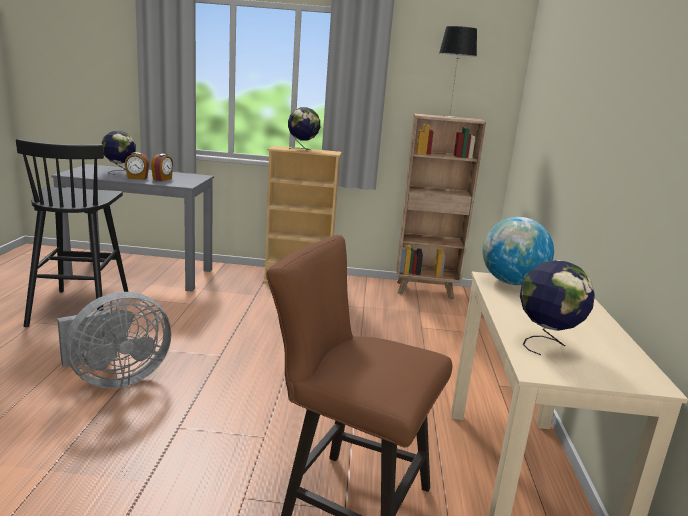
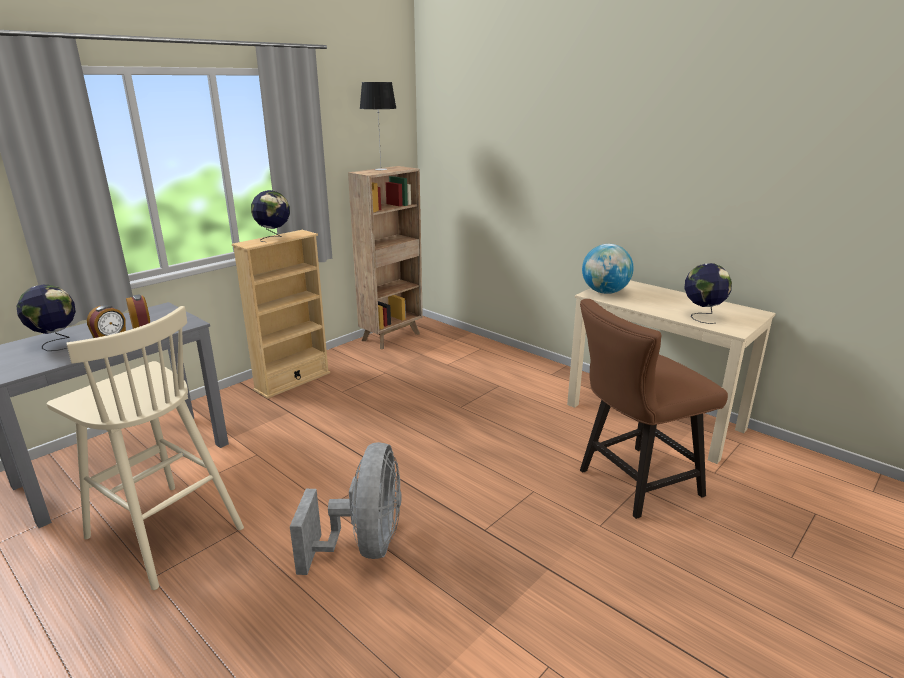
camera: 50 degrees left, 5 degrees up
(81, 308) = (162, 532): black stool -> beige stool

